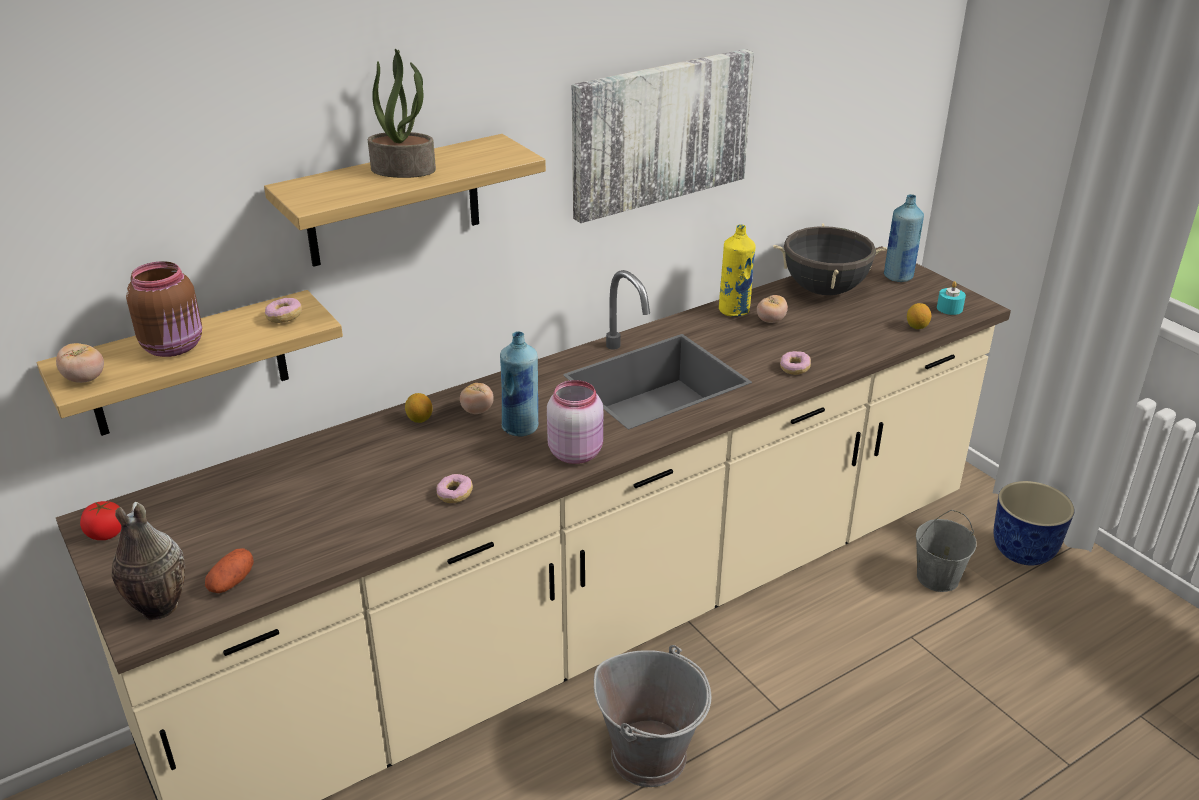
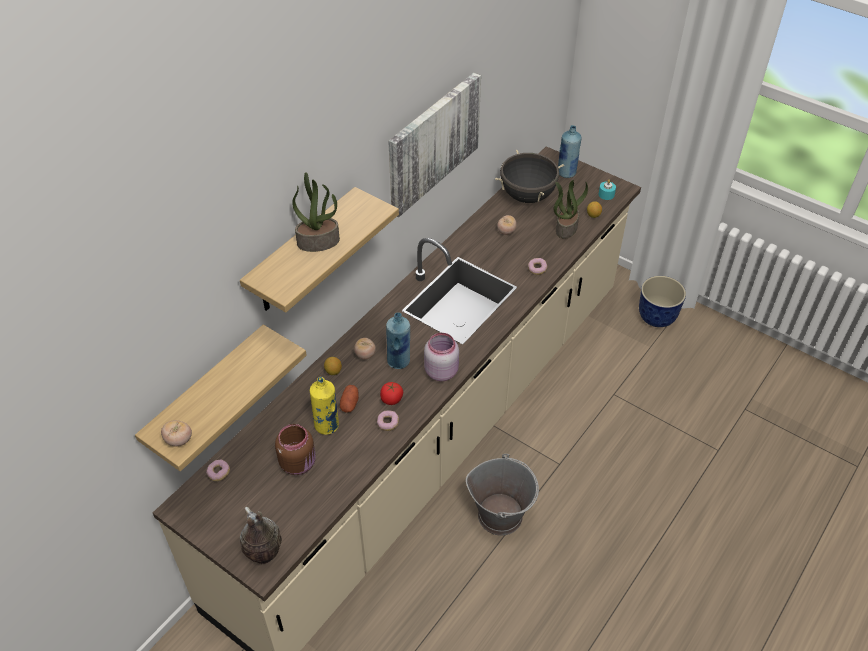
camera: 20 degrees left, 15 degrees up
(106, 533) = (194, 514): tomato -> tomato (391, 399)
(175, 347) = (215, 397): brown jar -> brown jar (299, 463)
(231, 582) = (295, 524): potato -> potato (349, 403)
(284, 318) = (266, 353): donut -> donut (219, 473)
(734, 311) = (480, 228): yellow bottle -> yellow bottle (327, 425)
(866, 332) = (566, 227): none -> potted plant
(937, 577) = (615, 349): grey bucket -> none

